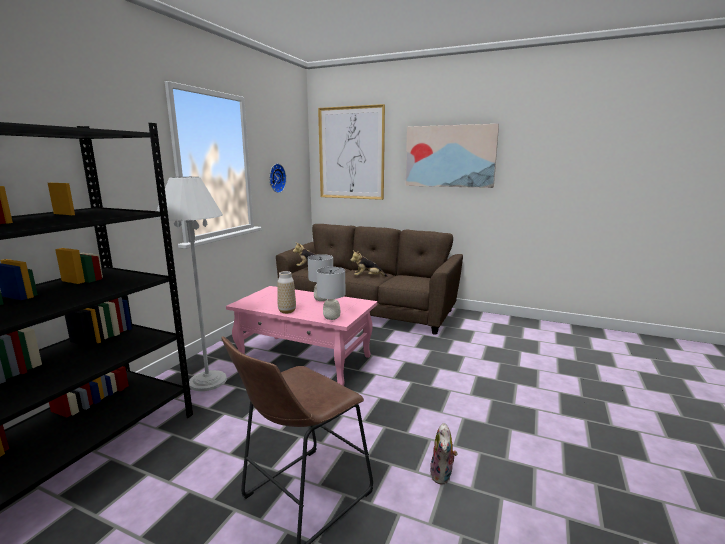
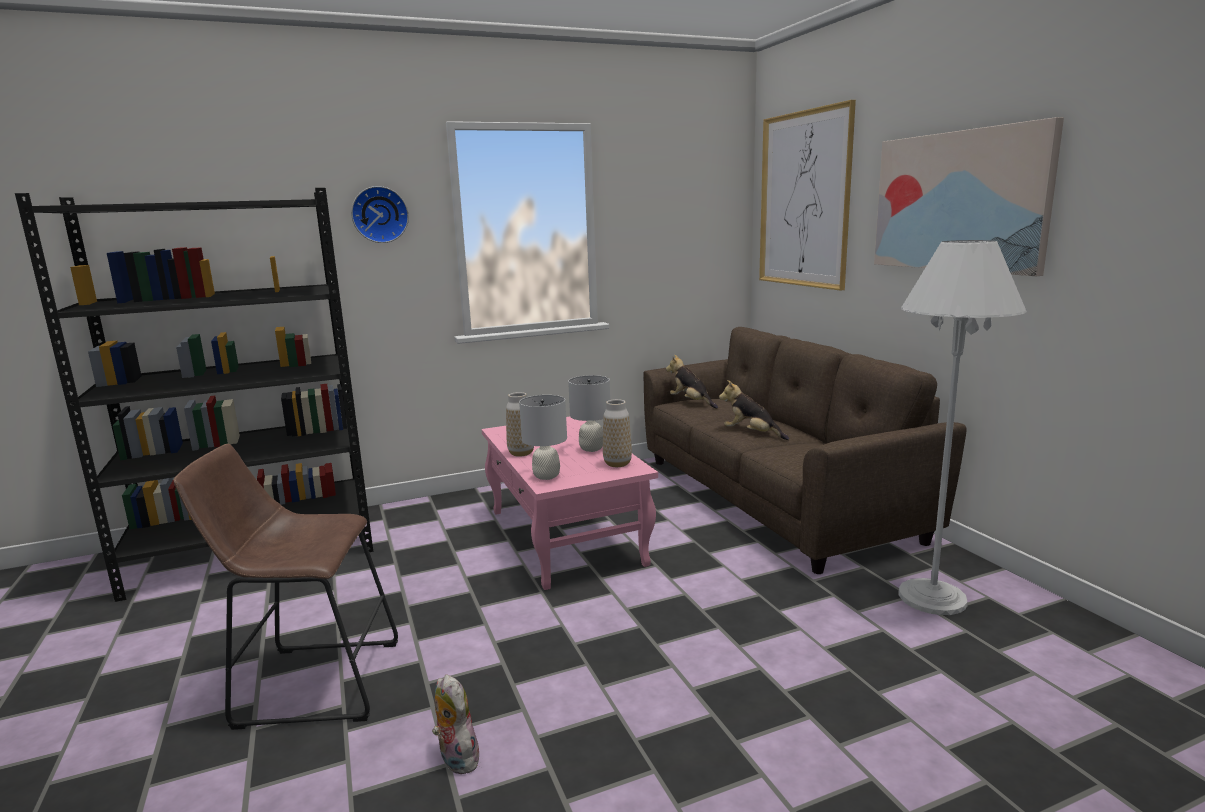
camera: 45 degrees right, 0 degrees up
(207, 381) = (436, 522): white floor lamp -> white floor lamp (932, 597)
(276, 178) = (657, 247): wall clock -> wall clock (379, 214)
(351, 302) = (617, 464): none -> vase
(442, 475) = (456, 759): plush toy -> plush toy turned 90 degrees clockwise

